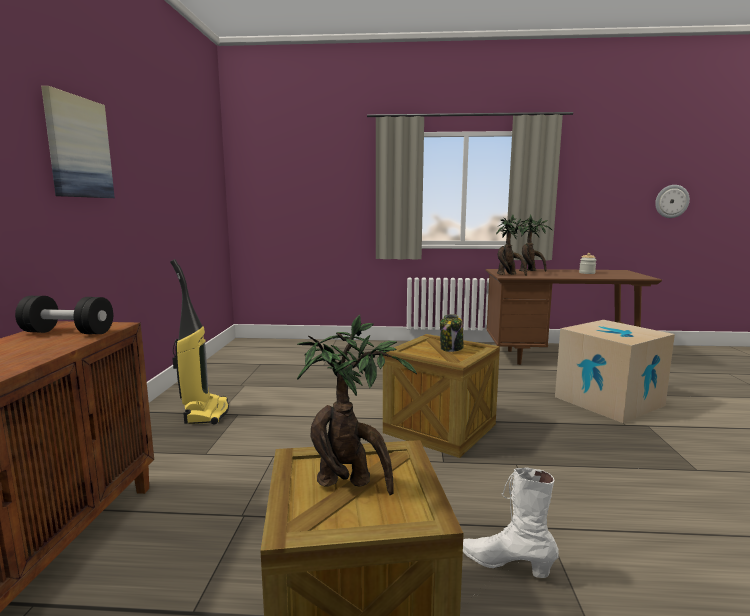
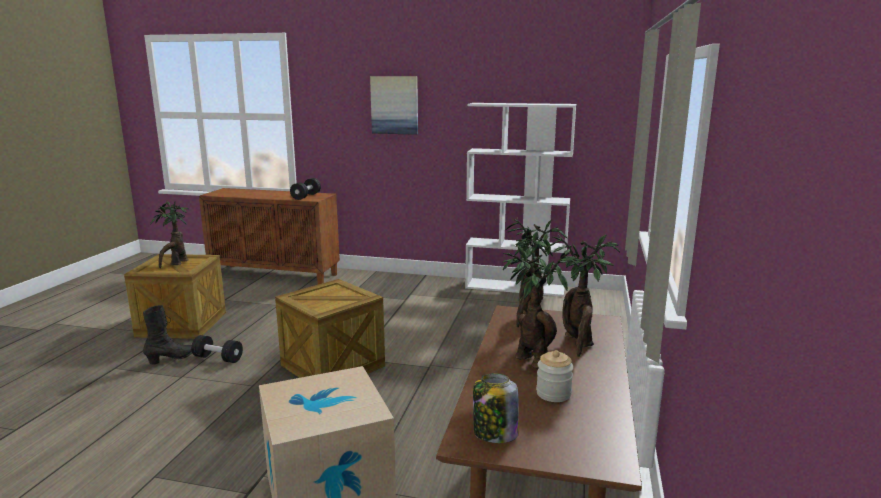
camera: 100 degrees right, 5 degrees up
(205, 413) = (413, 291): vacuum cleaner -> none
(213, 367) = (515, 287): none -> white bookcase
(451, 348) = (328, 300): jar -> jar (494, 433)
(473, 512) = (218, 358): none -> black dumbbell
(505, 564) = (172, 358): white boot -> black boot
(560, 274) = (531, 359): none -> potted plant
(671, 201) = (800, 371): wall clock -> none

